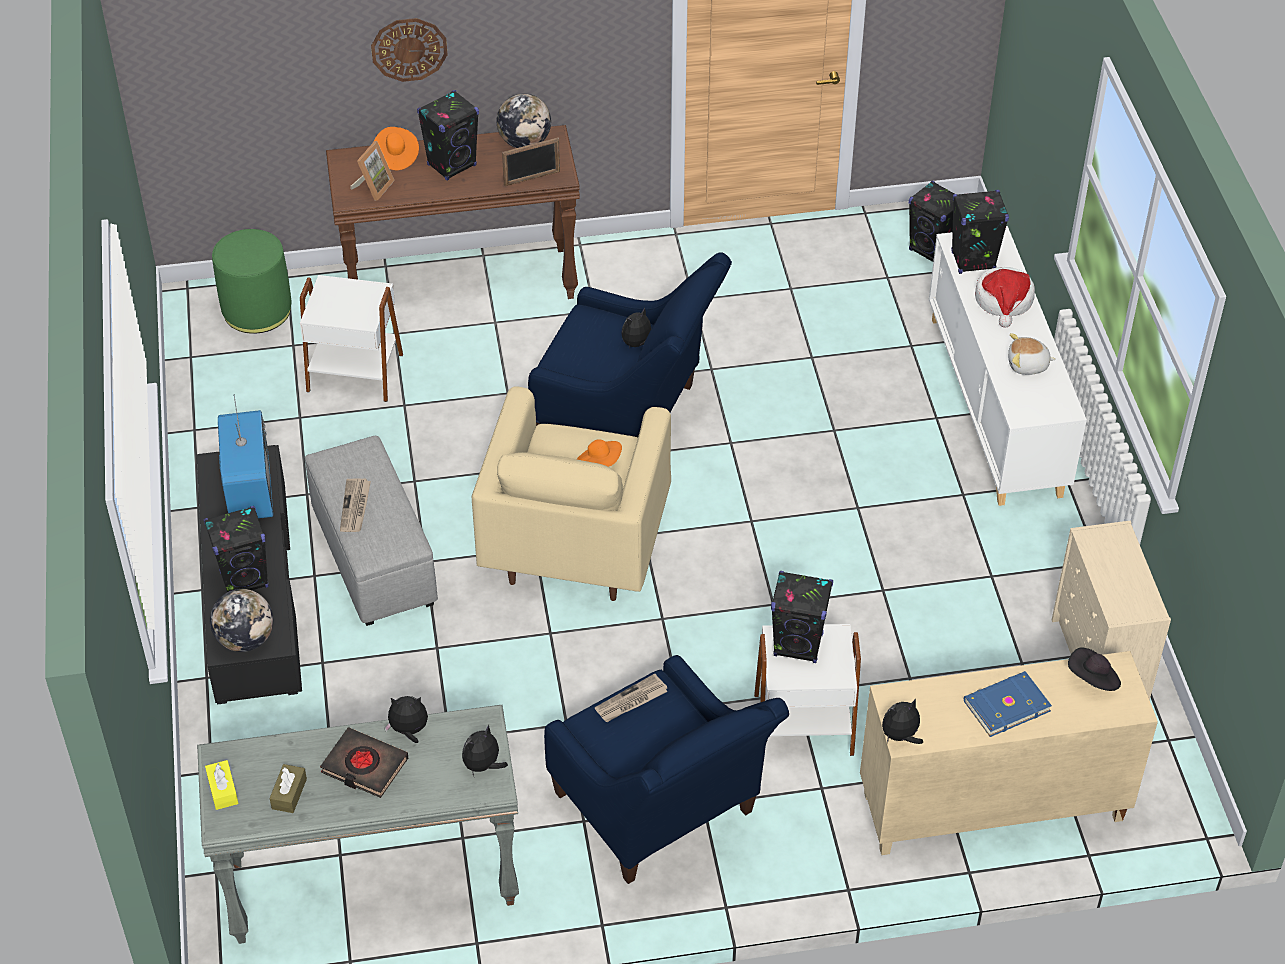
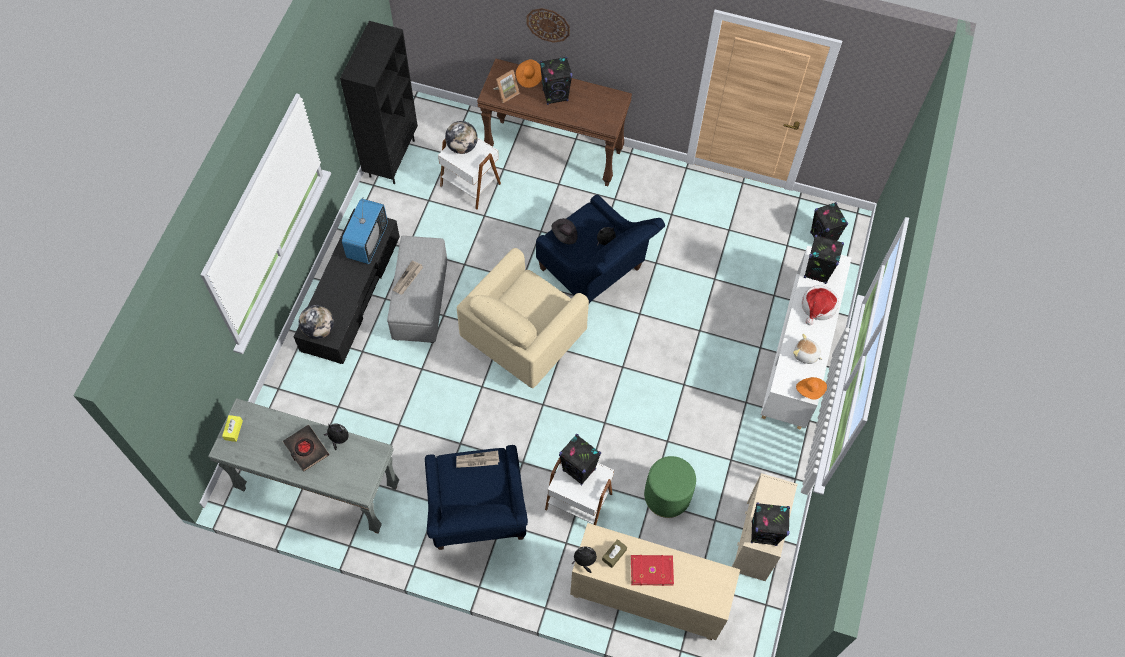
camera: 25 degrees right, 15 degrees up
(201, 383) = (391, 158): none -> black bookcase
(244, 579) = (337, 294): black speaker -> black speaker (764, 533)
(257, 310) = (442, 124): green ottoman -> green ottoman (667, 496)
(289, 794) = (262, 447): brown tissue box -> brown tissue box (614, 555)
(483, 766) = (362, 477): plush toy -> none
(524, 142) = (602, 96): globe -> globe (462, 147)
(532, 178) = (593, 122): picture frame -> none
(599, 463) = (542, 309): orange hat -> orange hat (810, 390)
(1005, 705) = (651, 569): blue book -> red book
(1093, 679) = (708, 577): black hat -> black hat (565, 235)

